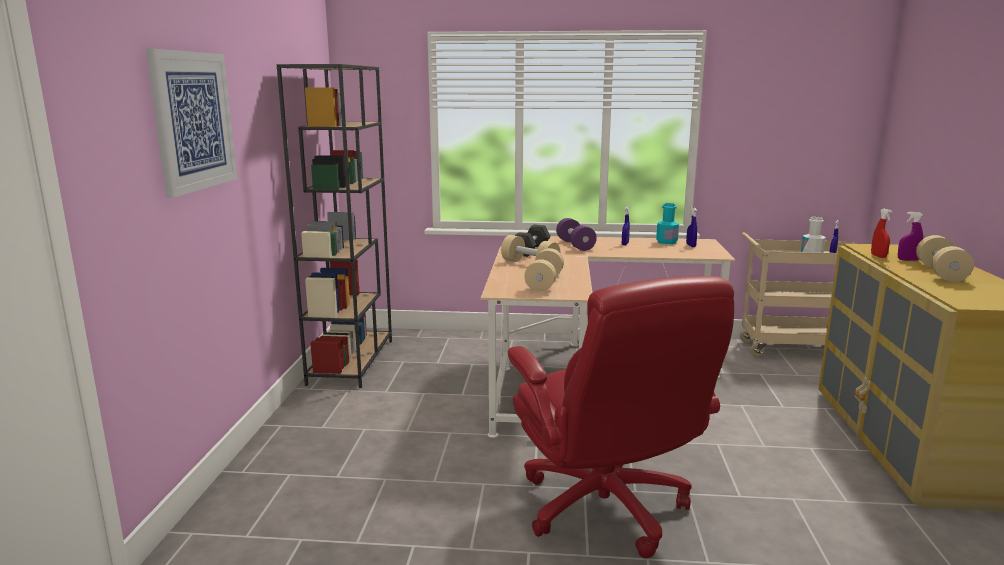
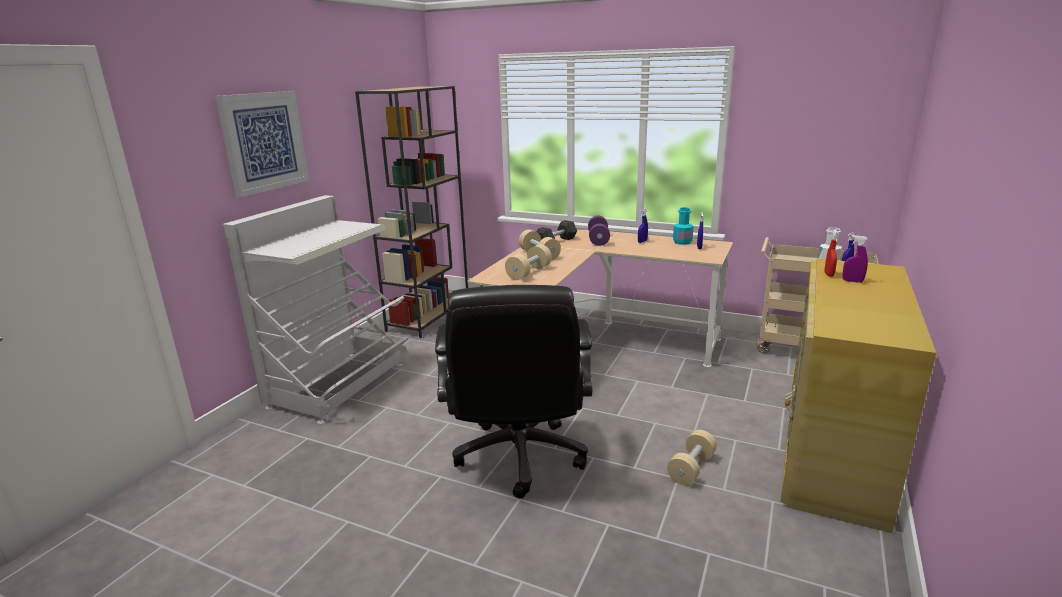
camera: 20 degrees right, 5 degrees up
(298, 461) = (342, 385): none -> white shoe rack
(606, 513) = (518, 460): red office chair -> black office chair
(940, 273) = (862, 297): beige dumbbell -> beige dumbbell (691, 468)

